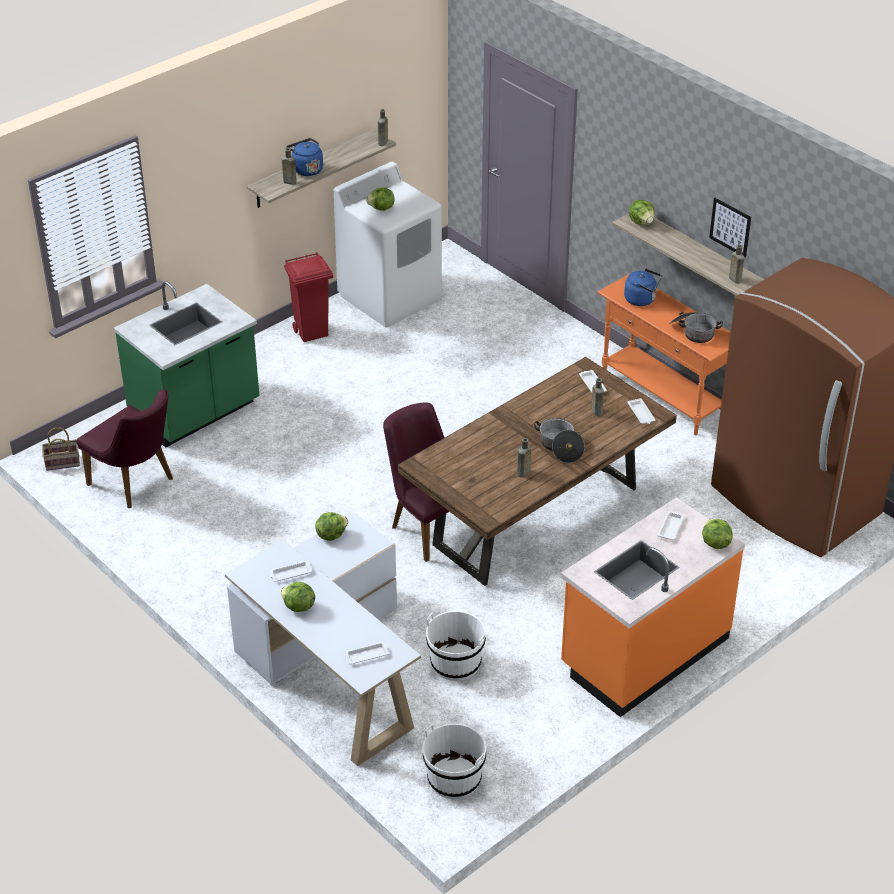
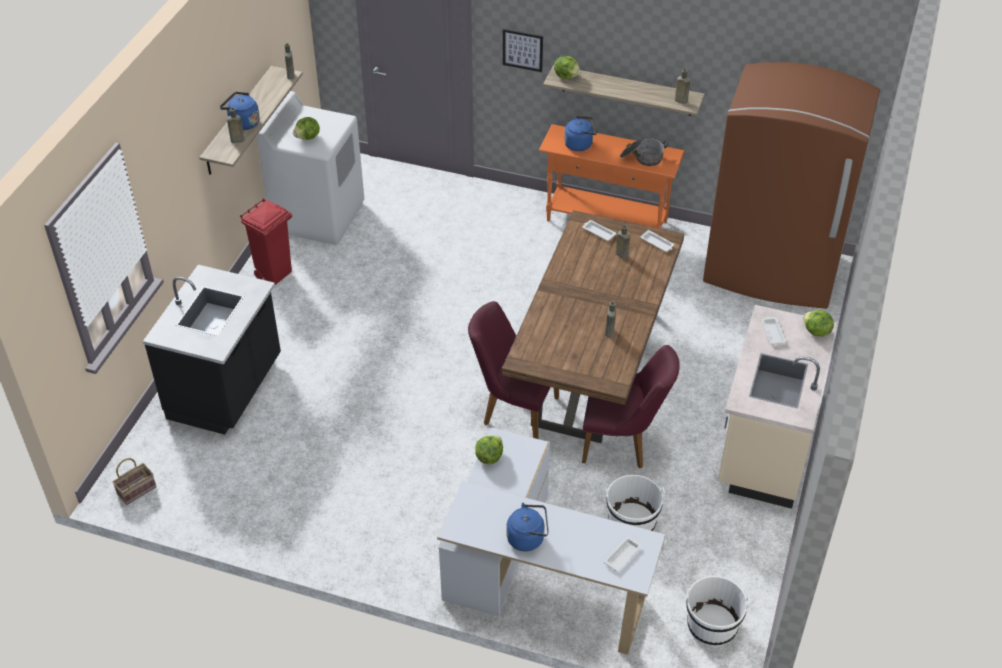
camera: 30 degrees left, 5 degrees up
(136, 484) = (225, 481): purple chair -> purple chair (623, 443)
(195, 412) = (227, 389): green counter -> black counter
(290, 573) = (495, 510): white tray -> none
(298, 607) = (528, 538): lettuce -> blue kettle
(560, 447) = (619, 298): cooking pot -> none
(643, 652) = (765, 445): orange counter -> beige counter
(730, 227) = (661, 56): picture -> picture (522, 50)

